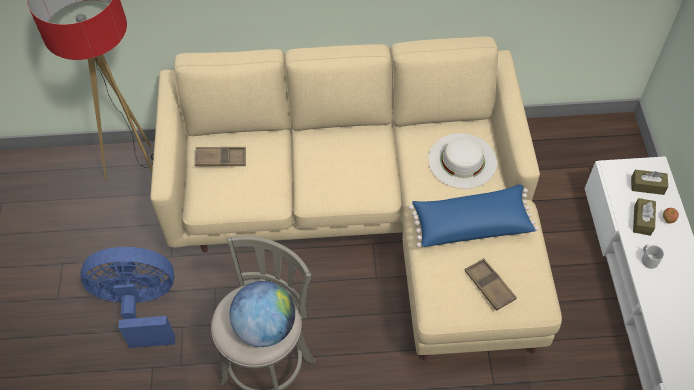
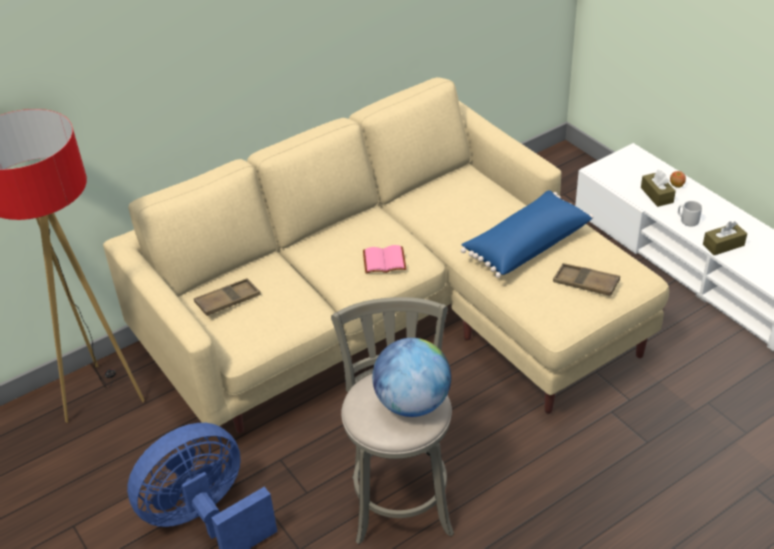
camera: 30 degrees left, 15 degrees down
(354, 181) = (385, 260): none -> pink book
(462, 160) = (474, 202): white hat -> none
(647, 186) = (638, 169): brown tissue box -> brown tissue box (723, 245)

